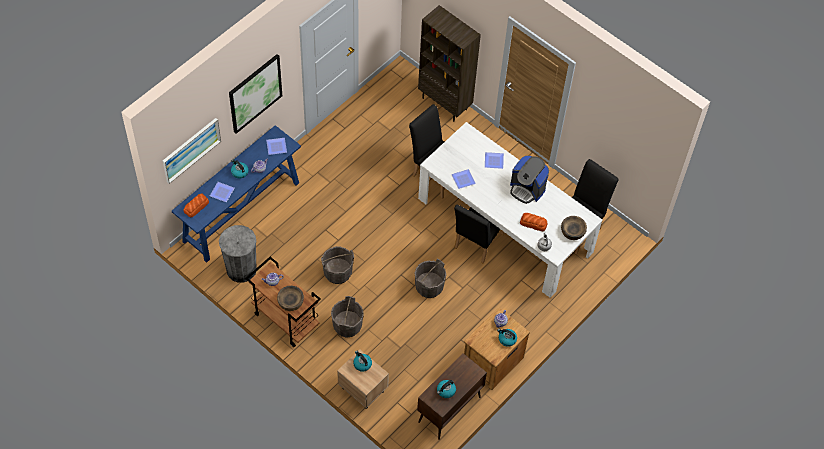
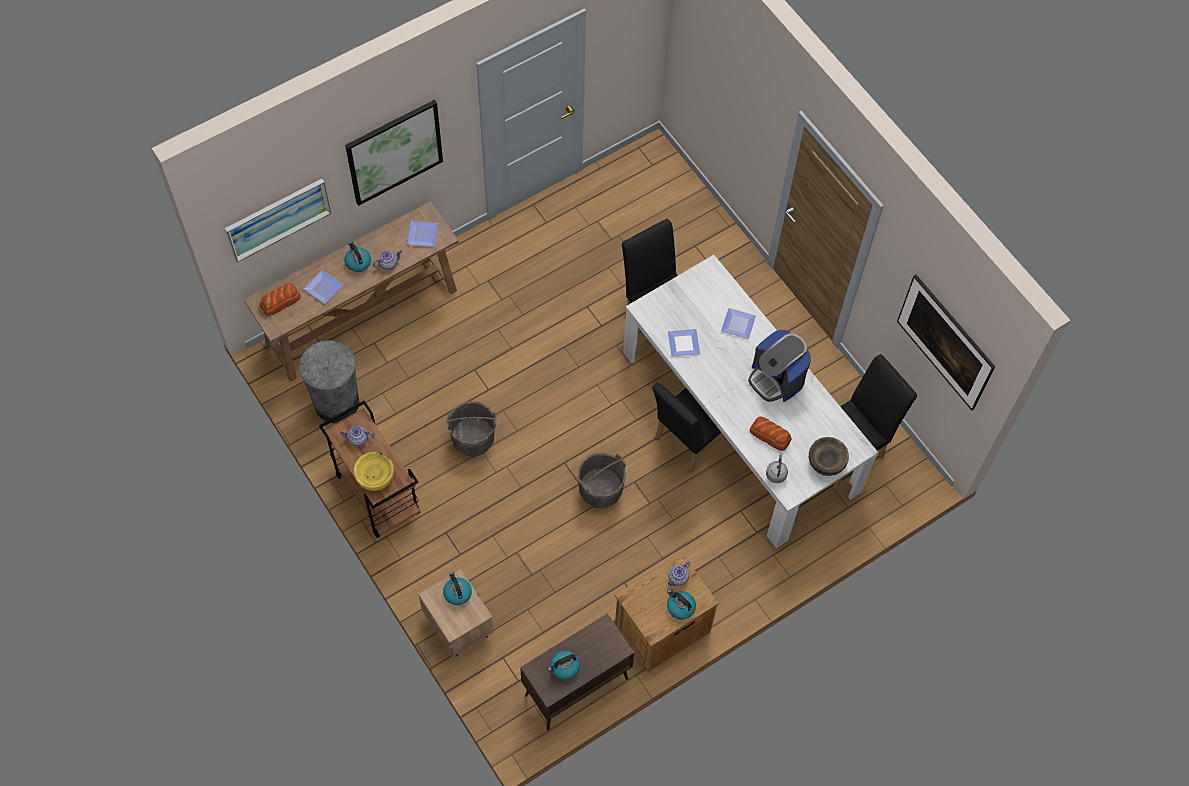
camera: 15 degrees right, 5 degrees up
(242, 211) = (363, 316): blue console table -> brown console table
(290, 302) = (375, 476): brown bowl -> yellow bowl
(347, 325) = (464, 523): grey bucket -> none
(445, 103) = (704, 215): brown bookcase -> none
(628, 148) = (940, 353): none -> picture

